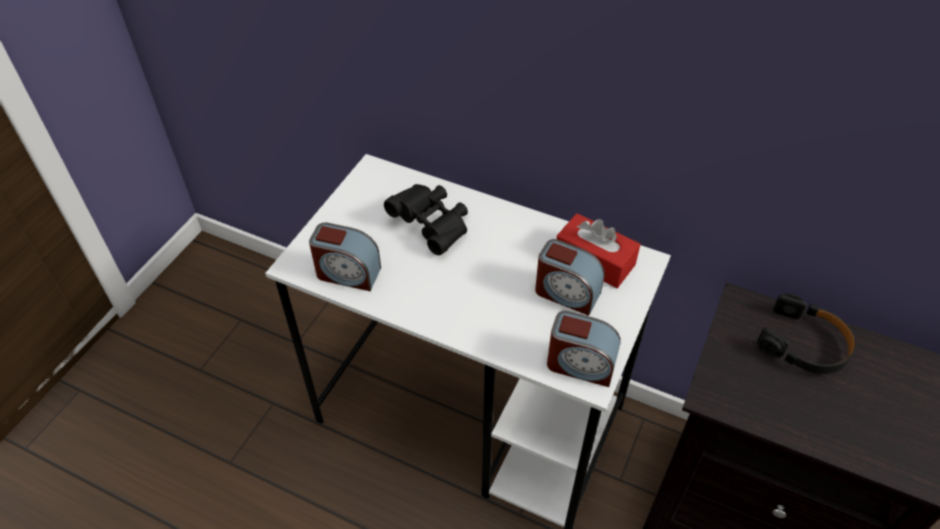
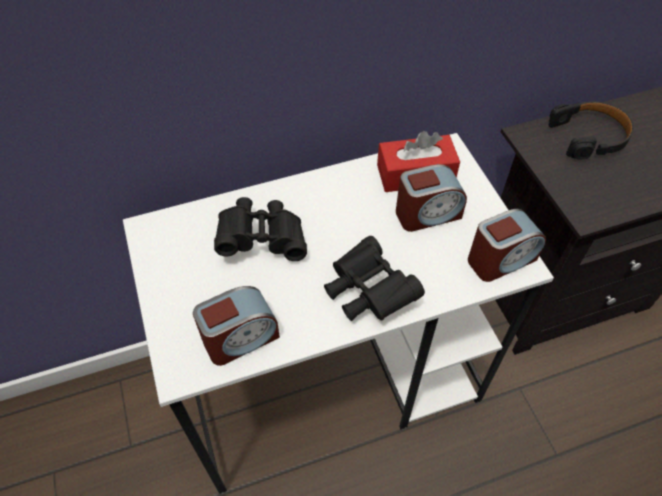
camera: 45 degrees left, 5 degrees up
(457, 309) = (367, 291): none -> black binoculars

